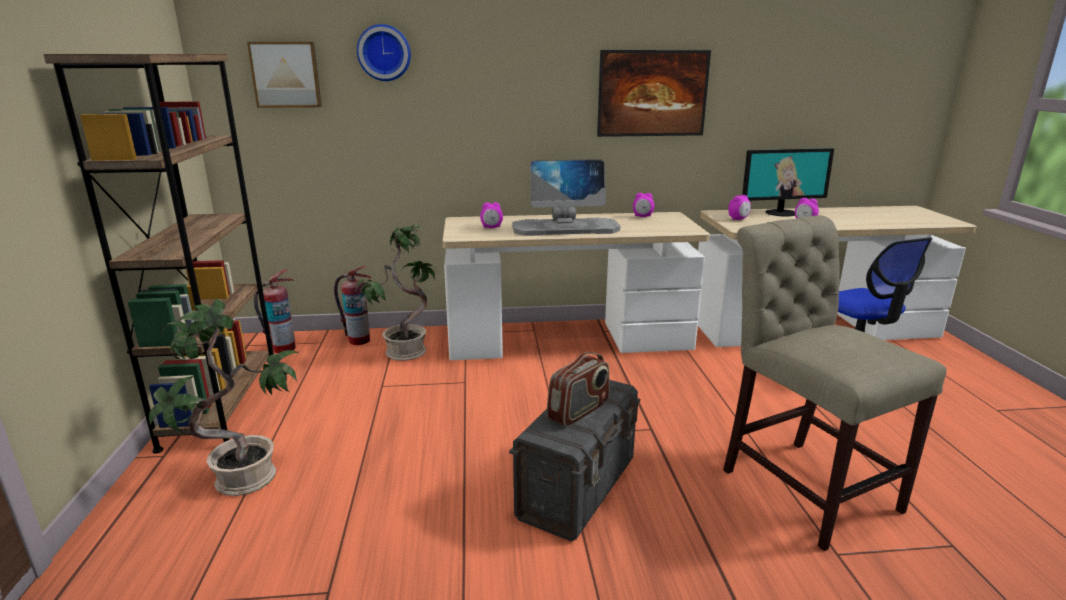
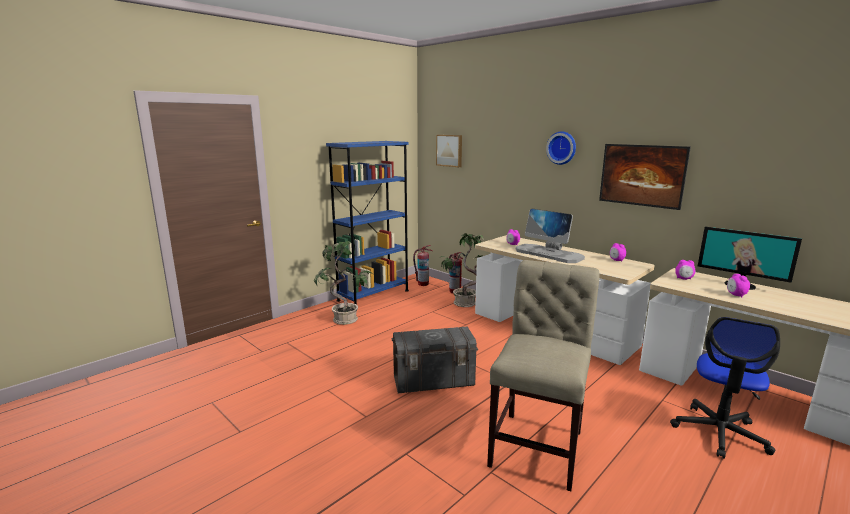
camera: 50 degrees right, 5 degrees down
(222, 406) = (373, 295): brown bookcase -> blue bookcase
(384, 53) = (490, 141): wall clock -> wall clock (562, 148)
(579, 412) = (431, 336): radio -> none

